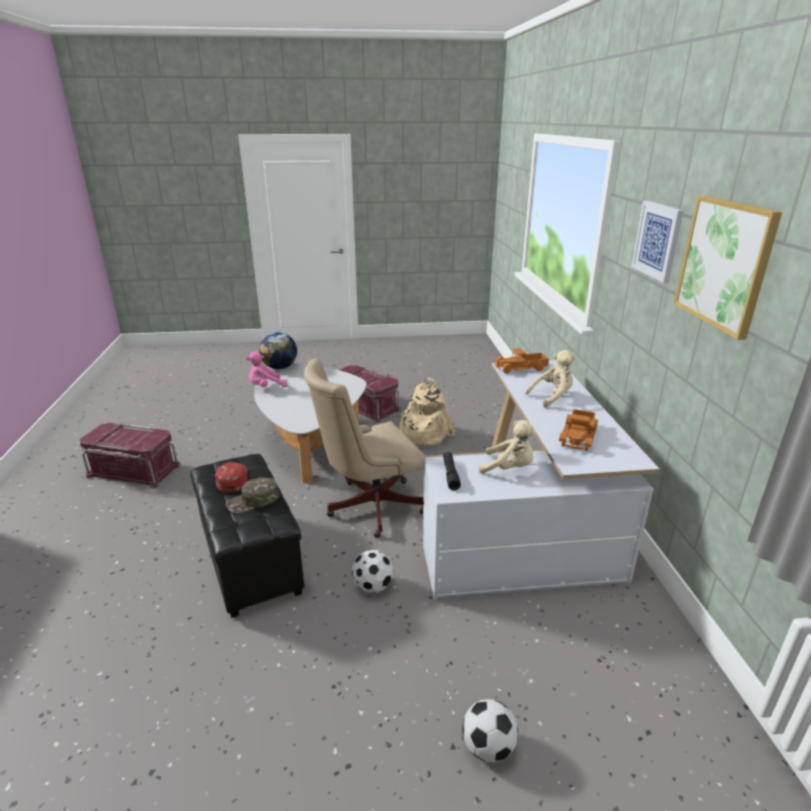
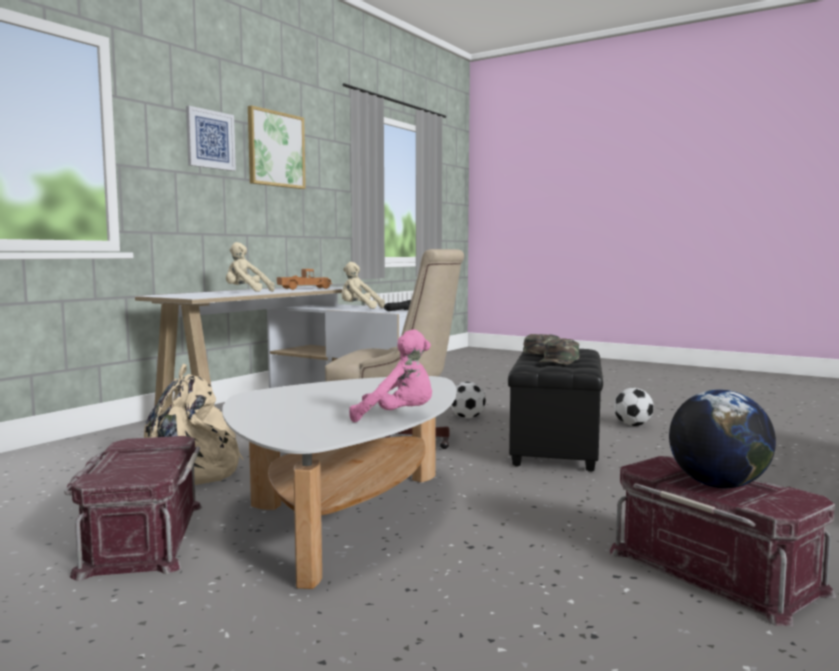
camera: 140 degrees left, 20 degrees down
(232, 479) = (559, 360): red cap -> green cap
(280, 368) = (305, 438): globe -> globe (718, 485)
(488, 747) = (482, 385): football -> football (632, 425)
(509, 468) = (359, 308): beige plush toy -> beige plush toy turned 45 degrees counterclockwise
(521, 368) = (190, 296): toy truck -> none

